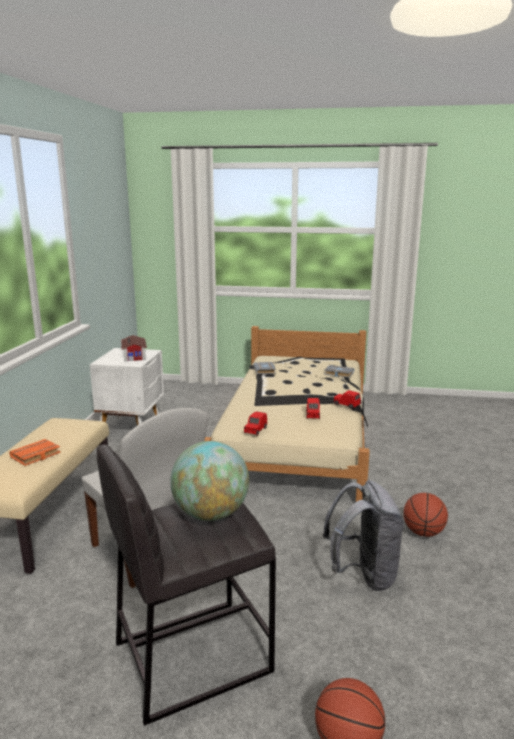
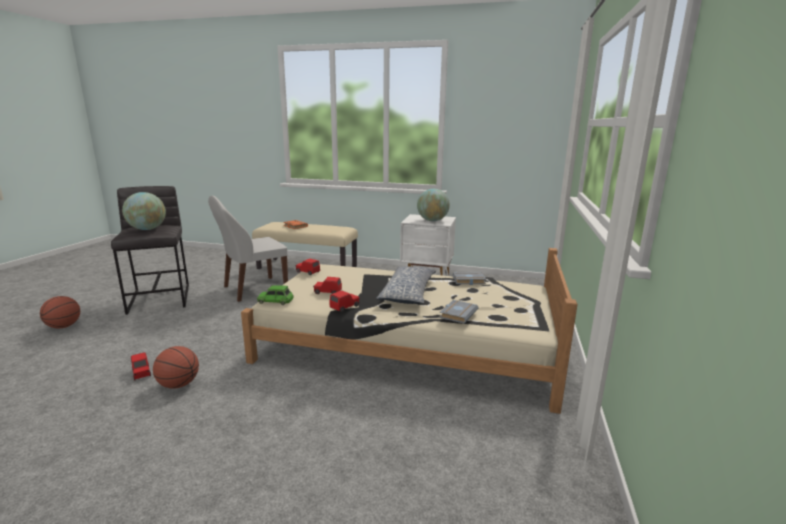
camera: 95 degrees right, 0 degrees up
(135, 355) = (432, 221): toy house -> globe
(300, 388) = (409, 293): none -> pillow
(345, 433) = (276, 300): none -> green toy car
(363, 575) = (161, 347): grey backpack -> none
(422, 565) = (141, 373): none -> red toy car

